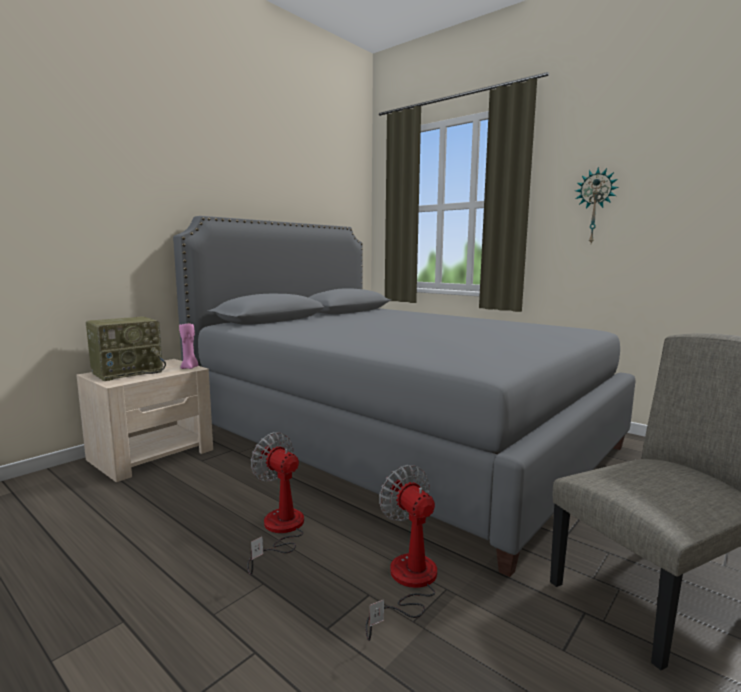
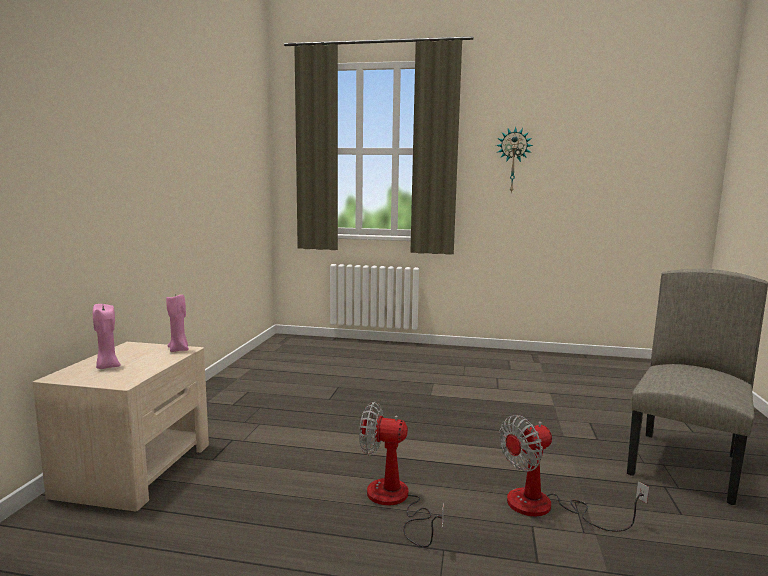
camera: 30 degrees left, 0 degrees up
(128, 372) = (107, 367): radio -> pink candle
(398, 439) = (386, 391): grey bed -> none
(407, 583) = (546, 507): fan -> fan turned 60 degrees counterclockwise

